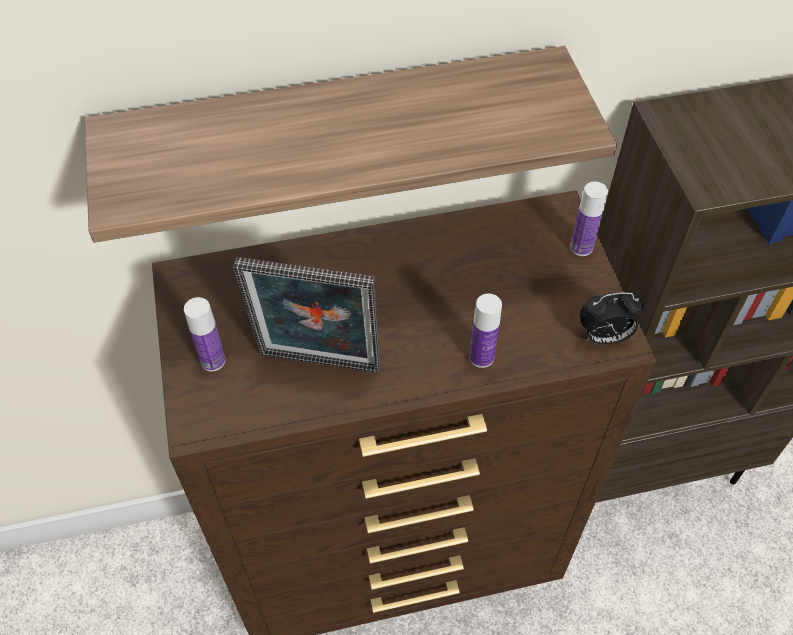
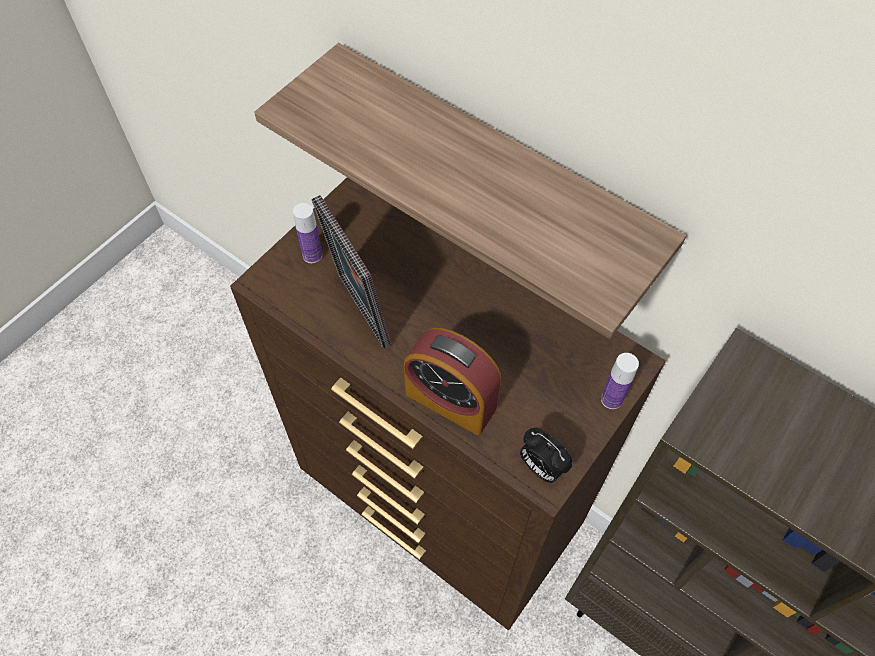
camera: 50 degrees right, 5 degrees up
(481, 357) = (450, 400): bottle -> alarm clock

